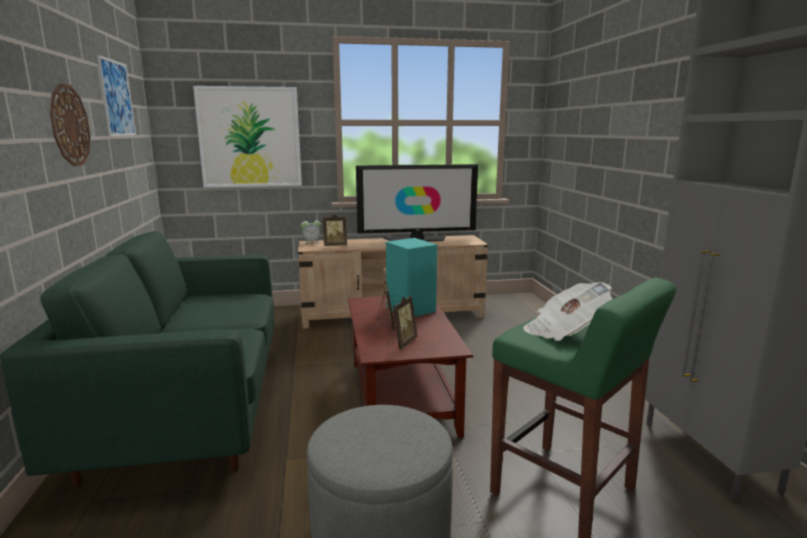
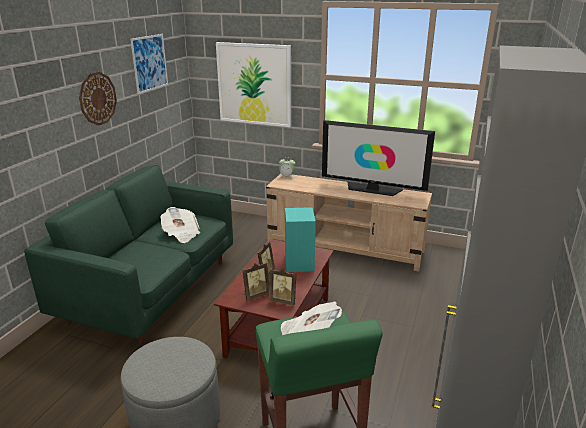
camera: 30 degrees right, 10 degrees up
(227, 313) = (181, 234): none -> newspaper
(335, 245) = (299, 184): picture frame -> picture frame (283, 300)

